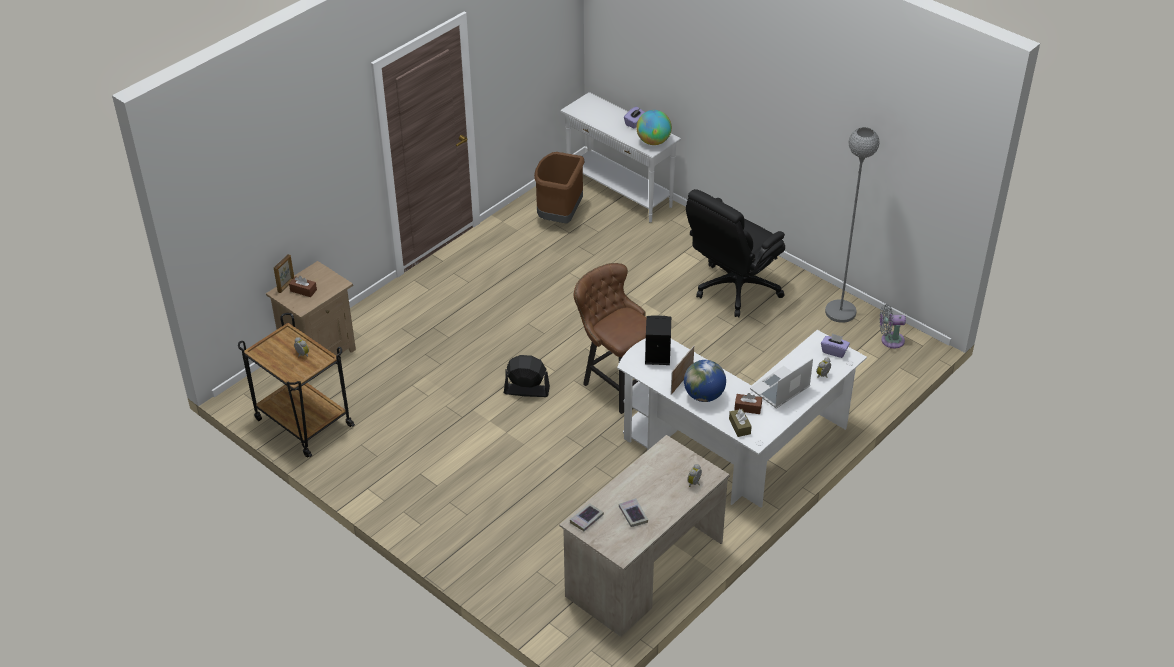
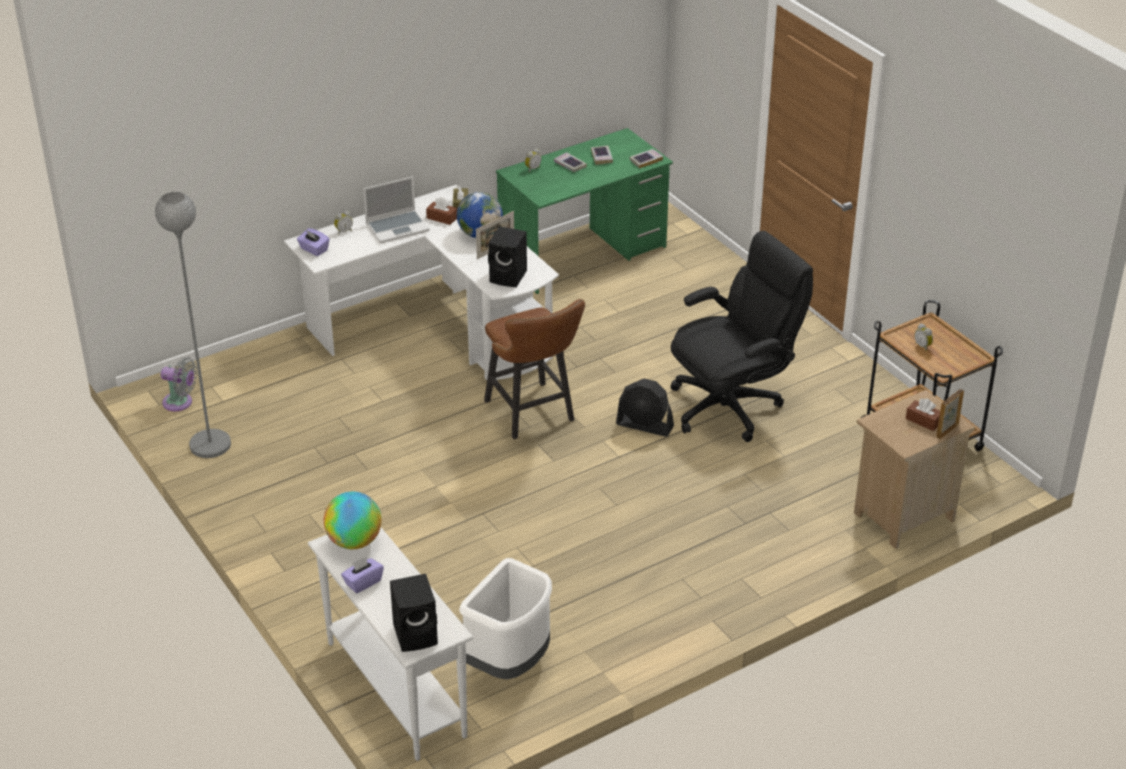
camera: 165 degrees left, 5 degrees down
(559, 216) = (510, 662): brown trash can -> white trash can
(590, 105) = (417, 634): none -> black speaker
(644, 569) = (583, 254): beige desk -> green desk
(660, 496) = (570, 165): none -> book
(732, 291) = (325, 497): black office chair -> black office chair (732, 406)

